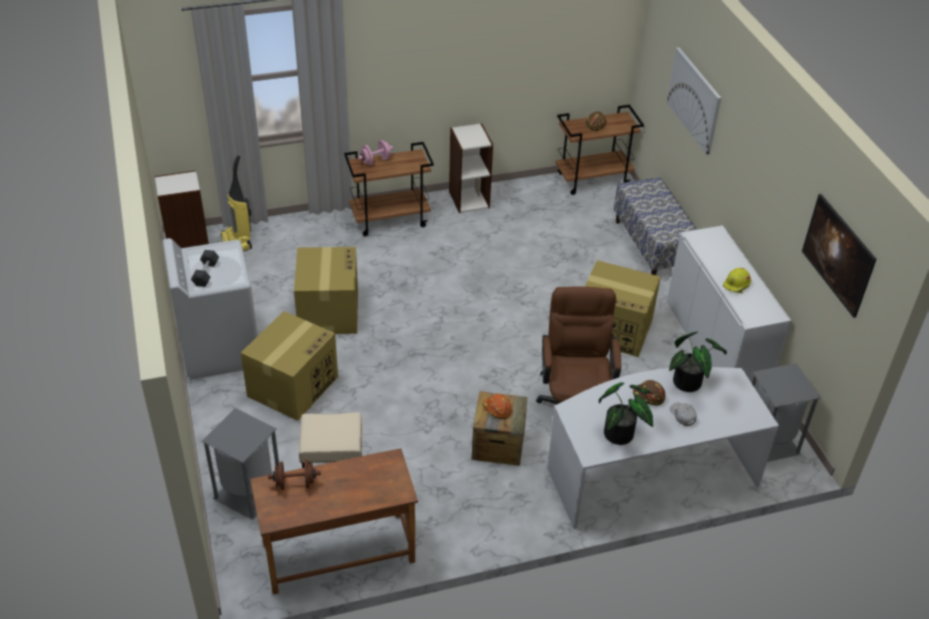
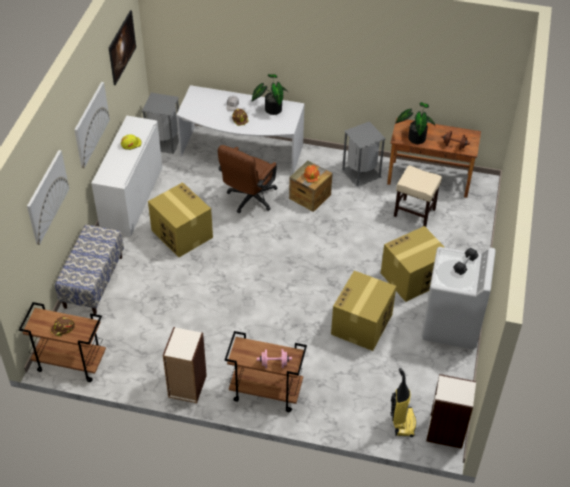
camera: 150 degrees left, 5 degrees up
(247, 493) = (466, 225): grey trash can -> grey trash can (362, 173)
(690, 383) = (211, 117): potted plant -> potted plant (415, 137)
(759, 191) = (91, 124): none -> picture

